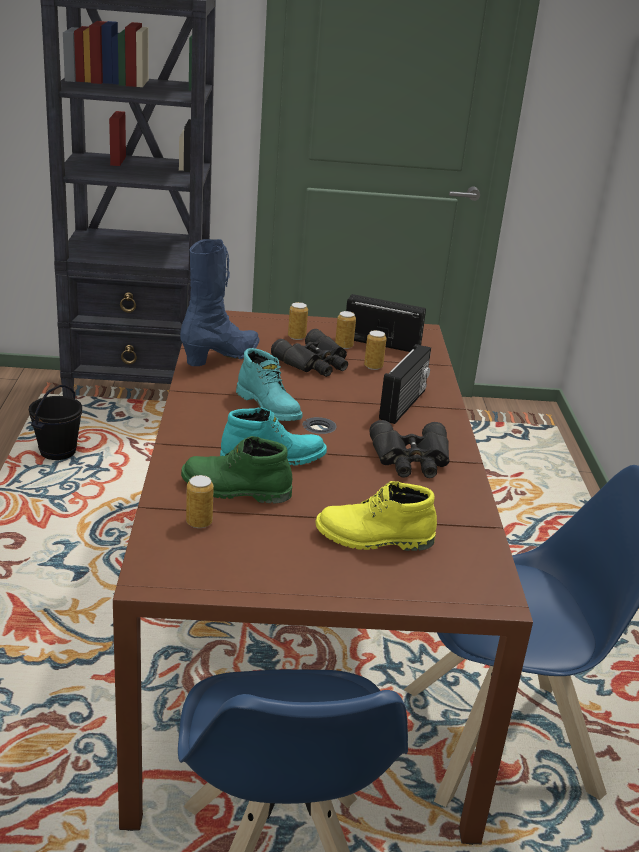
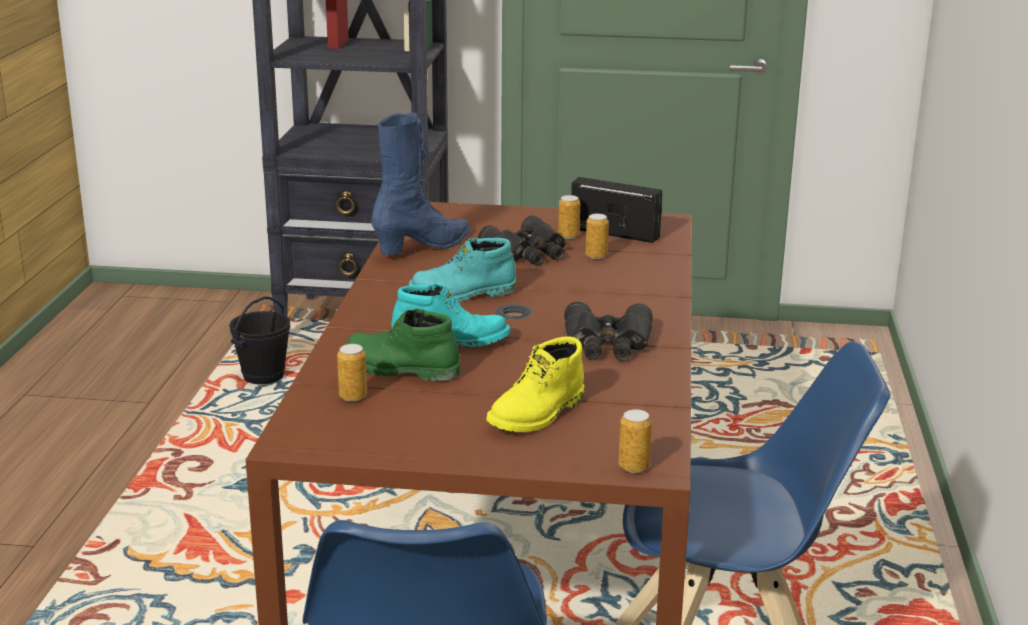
camera: 10 degrees right, 5 degrees down
(270, 407) = (463, 294): turquoise boot -> turquoise boot turned 105 degrees clockwise
(296, 337) = (516, 227): can -> can (633, 467)
(374, 539) = (538, 414): yellow boot -> yellow boot turned 60 degrees counterclockwise
(404, 405) = (619, 293): radio -> none

